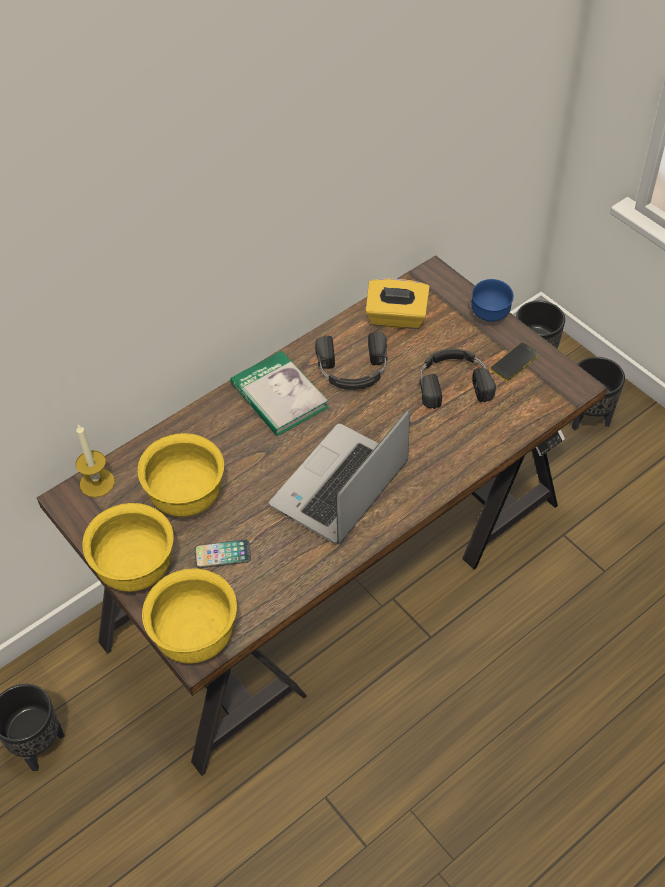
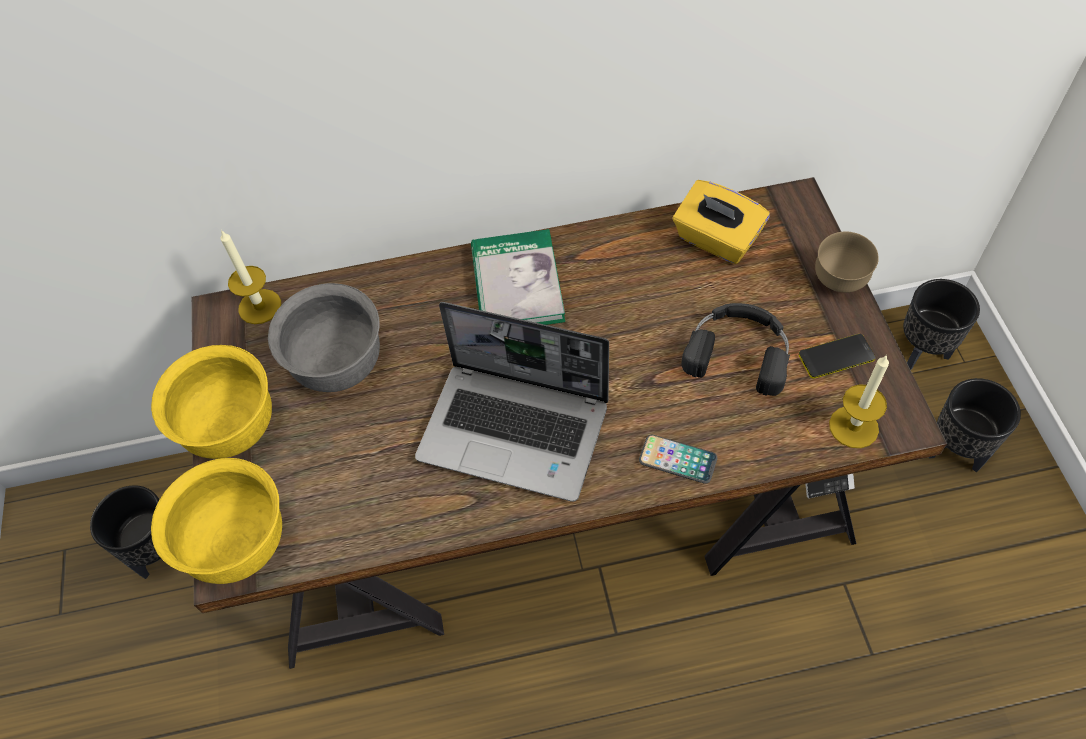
camera: 30 degrees right, 5 degrees up
(187, 498) = (339, 366): yellow bowl -> grey bowl
(222, 554) = (333, 454): phone -> phone (677, 459)
(340, 487) = (516, 431): laptop -> laptop turned 135 degrees counterclockwise
(353, 369) = (623, 285): black headphones -> none
(490, 316) = (838, 282): blue bowl -> brown bowl
(548, 399) = (853, 427): none -> candle

